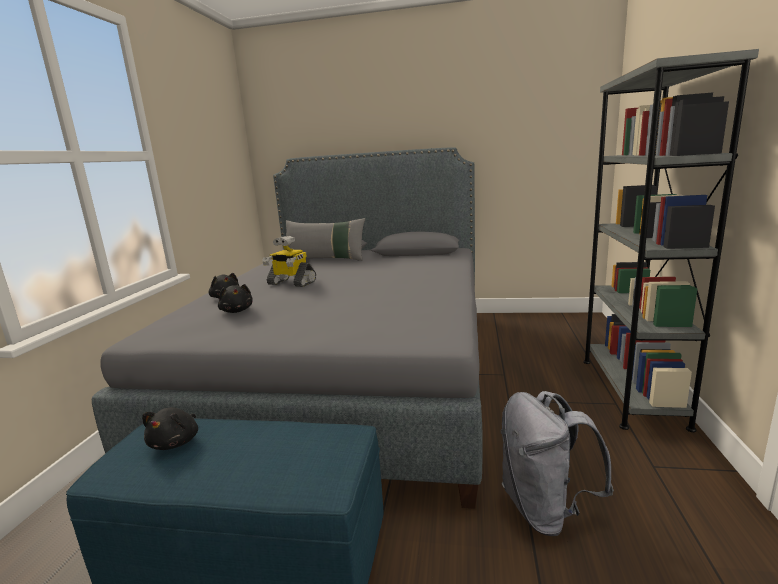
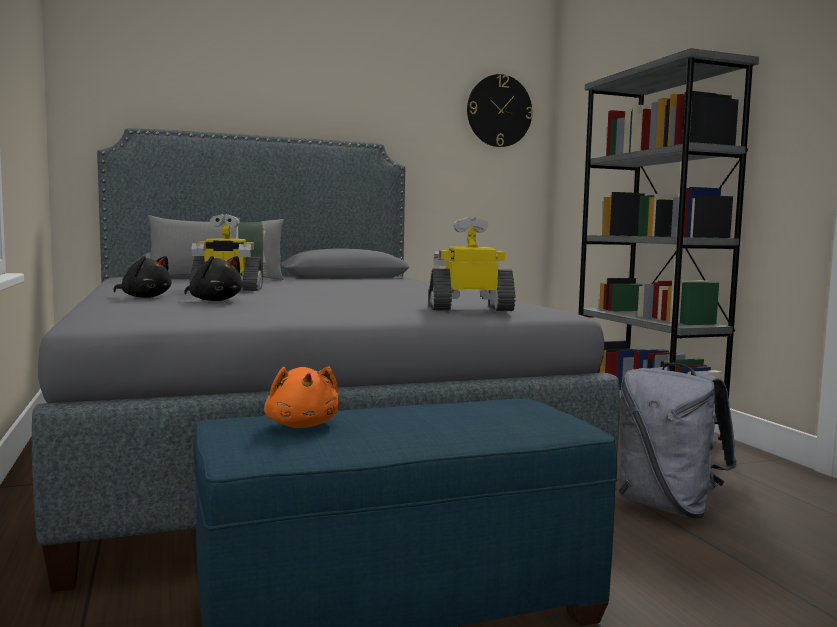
camera: 30 degrees left, 10 degrees down
(176, 442) = (302, 425): black plush toy -> orange plush toy
(378, 333) = (470, 309): none -> toy robot
(561, 104) = (499, 111): none -> wall clock

